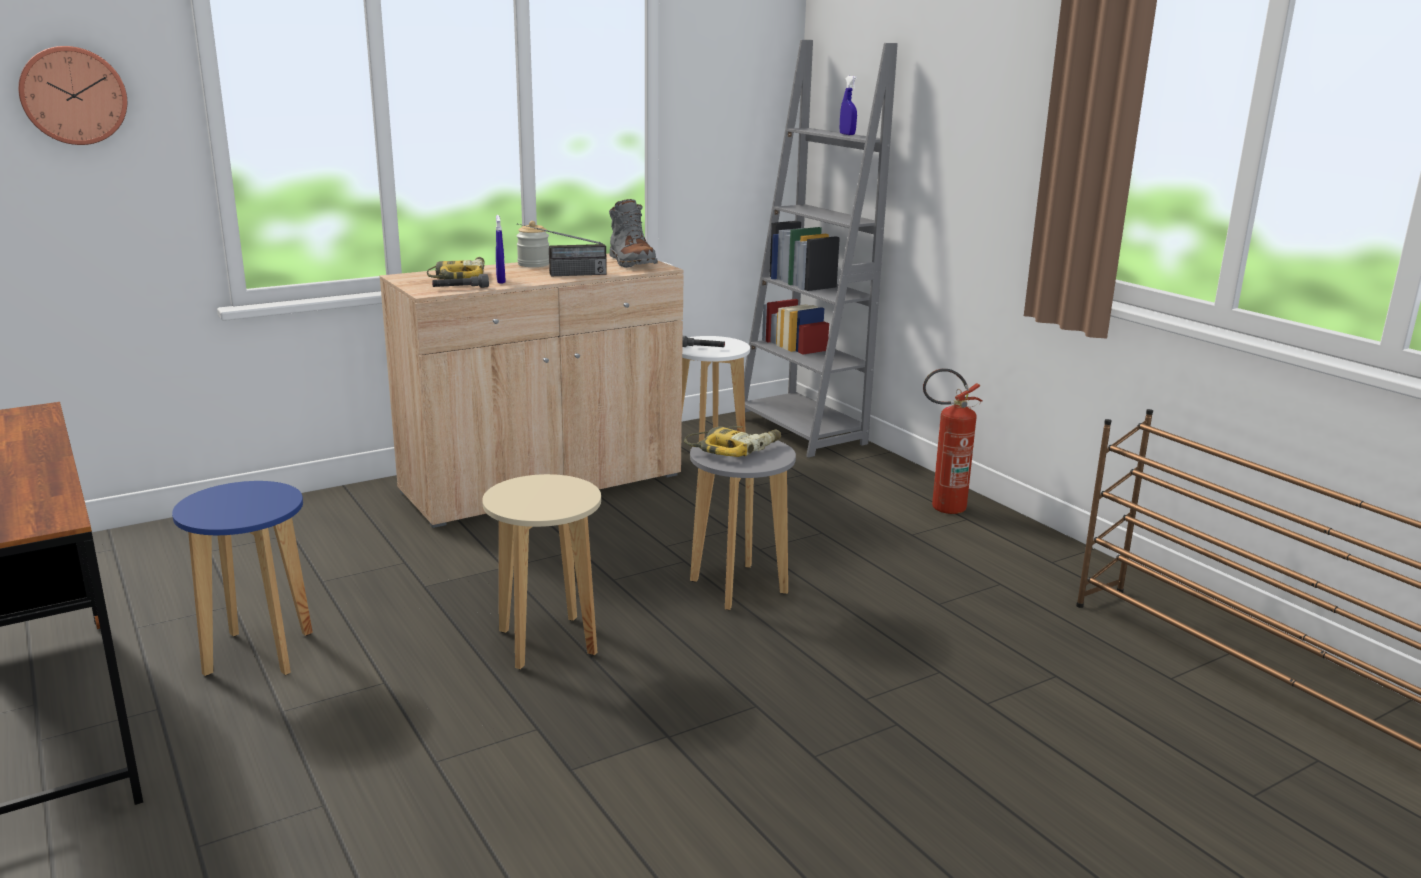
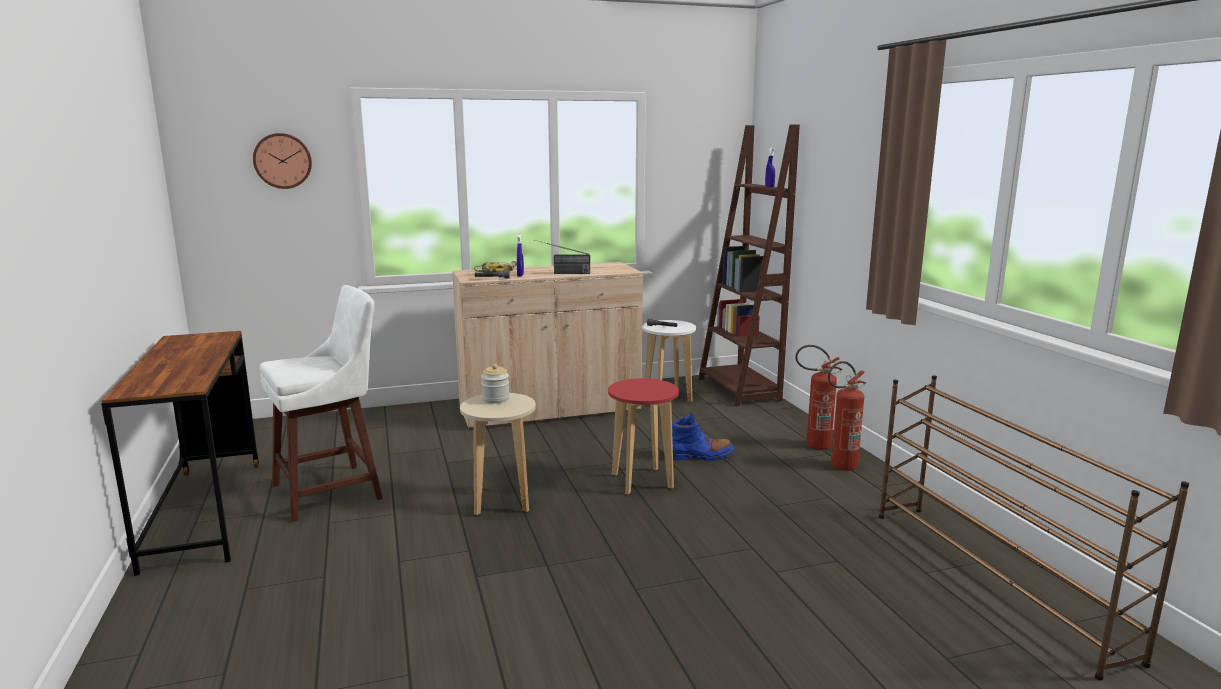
camera: 15 degrees right, 5 degrees down
(260, 653) = (333, 490): blue stool -> white chair
(533, 264) = (550, 267): jar -> jar (495, 399)
(631, 262) = (613, 267): grey boot -> none
(734, 448) = (639, 386): power drill -> none
(738, 587) = (642, 481): grey stool -> red stool
(799, 539) = (699, 456): none -> blue boot
(801, 431) = (739, 389): grey bookcase -> brown bookcase
(991, 537) = (839, 467): none -> fire extinguisher

